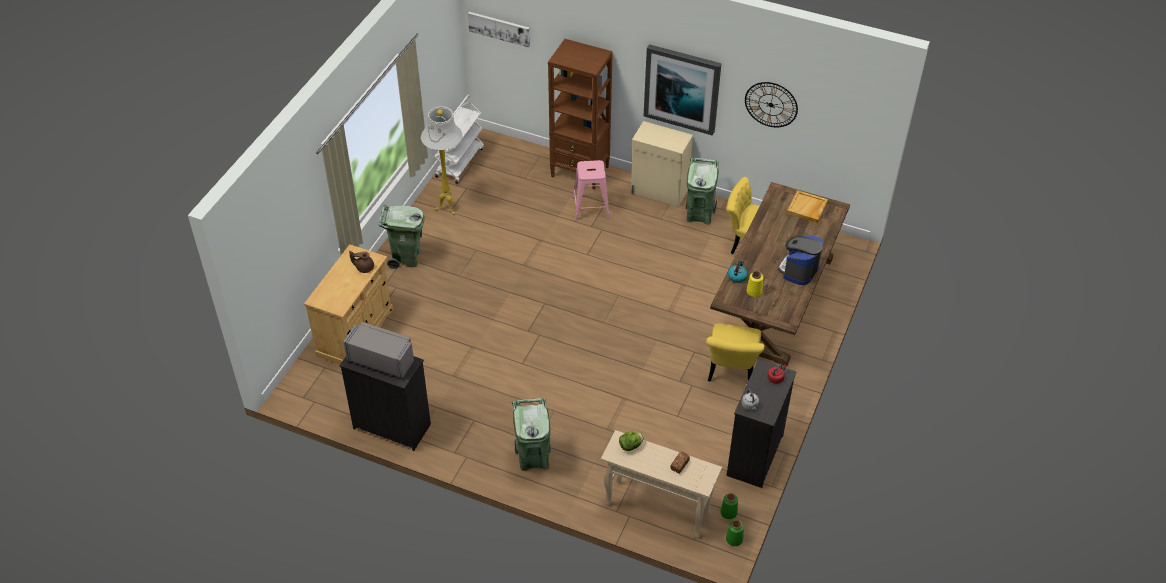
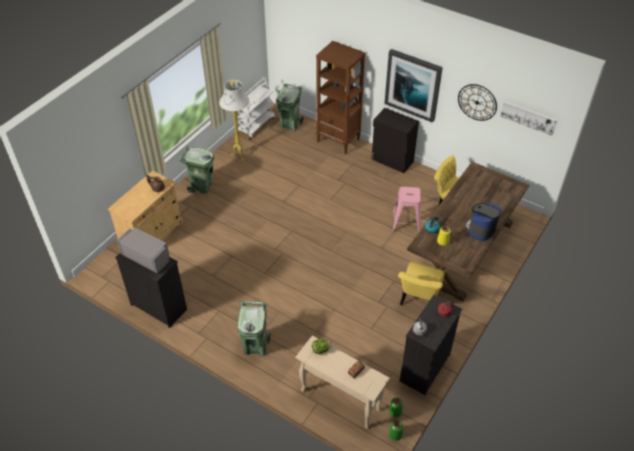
camera: 10 degrees right, 0 degrees up
(499, 28) = (289, 30): picture -> picture (528, 117)
(590, 208) = (340, 166): pink stool -> pink stool (406, 222)
(659, 191) = (392, 161): beige cabinet -> black cabinet
(699, 215) = (418, 181): green trash can -> green trash can (290, 125)
(807, 208) = (495, 183): beige tray -> none

